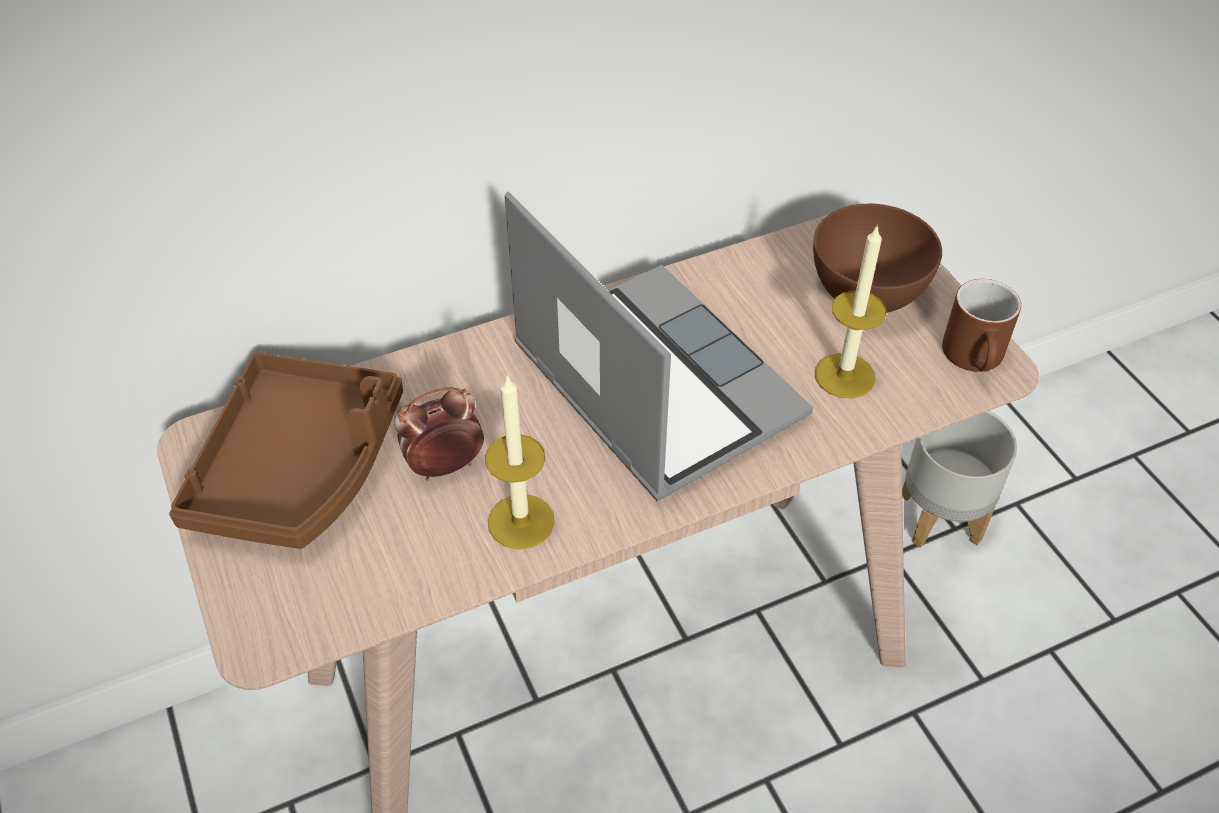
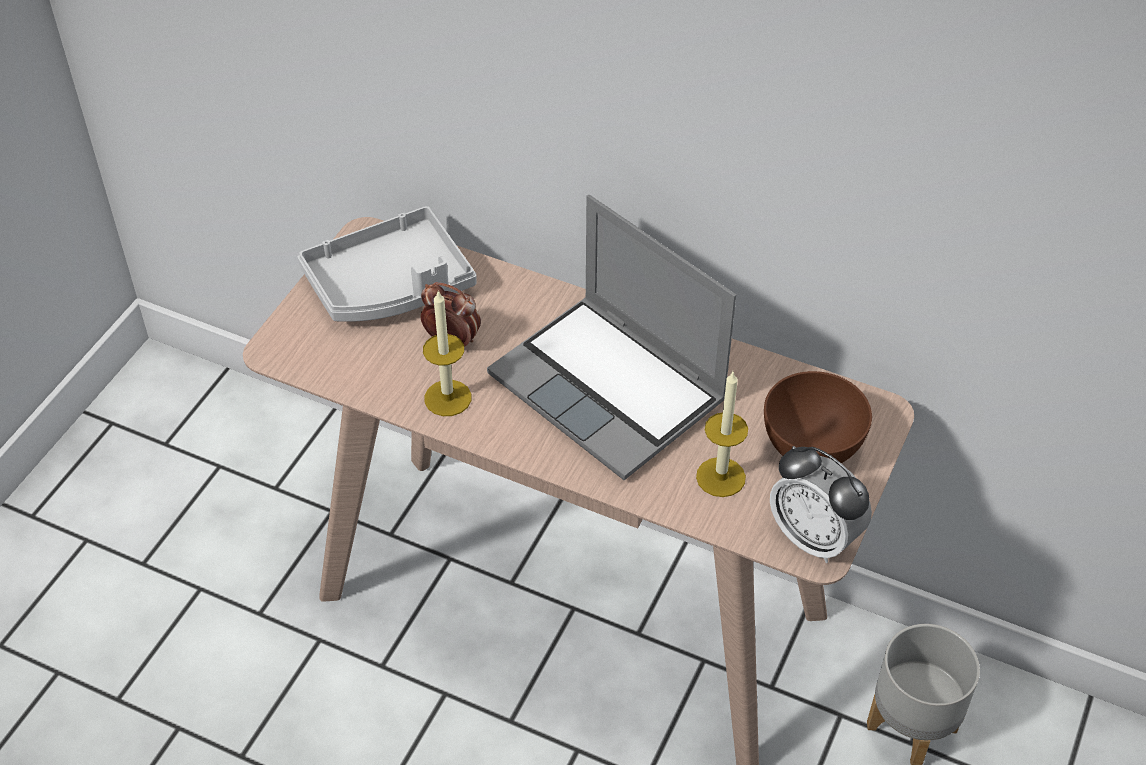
camera: 50 degrees right, 0 degrees up
(300, 468) = (390, 285): brown tray -> grey tray
(652, 383) = (611, 389): laptop -> laptop turned 120 degrees clockwise
(976, 359) = (814, 537): brown mug -> alarm clock

